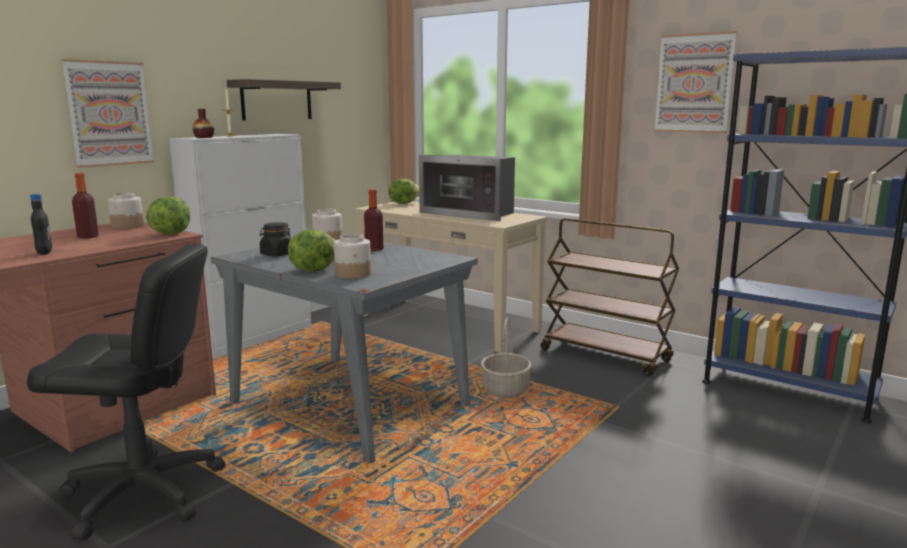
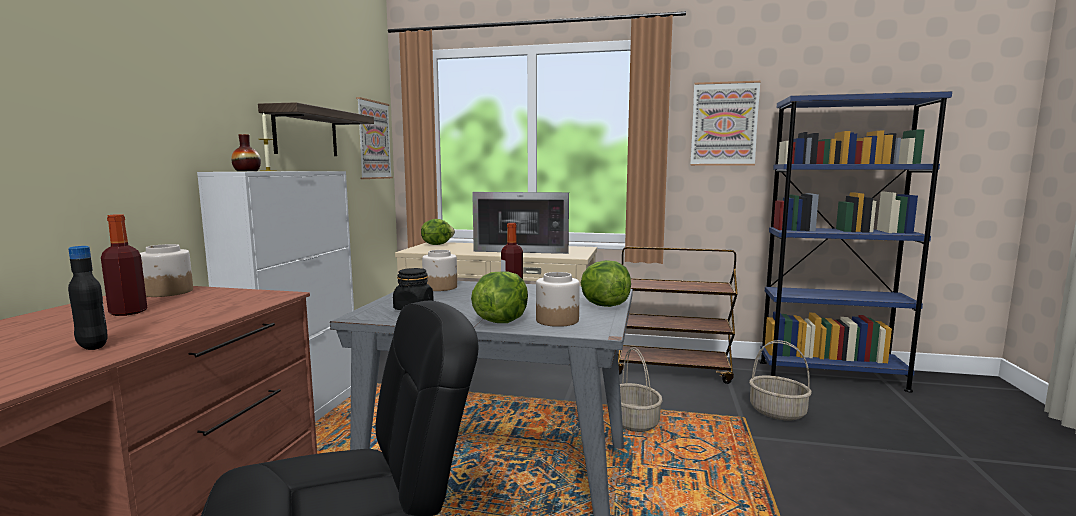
camera: 25 degrees left, 5 degrees down
(109, 113) = (119, 134): picture -> picture (373, 140)
(170, 233) = (260, 295): lettuce -> lettuce (604, 305)
(664, 409) = (778, 412): none -> basket

